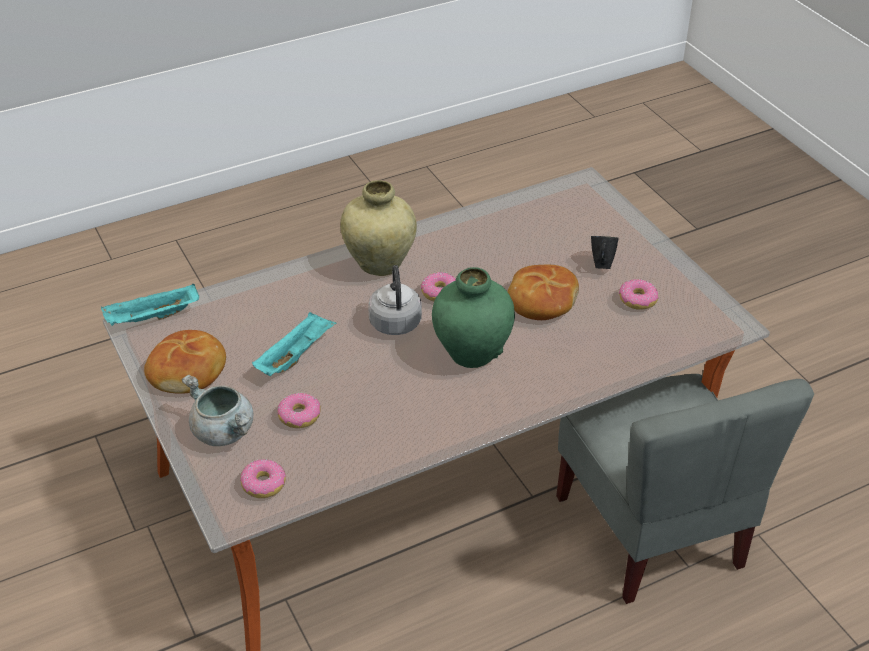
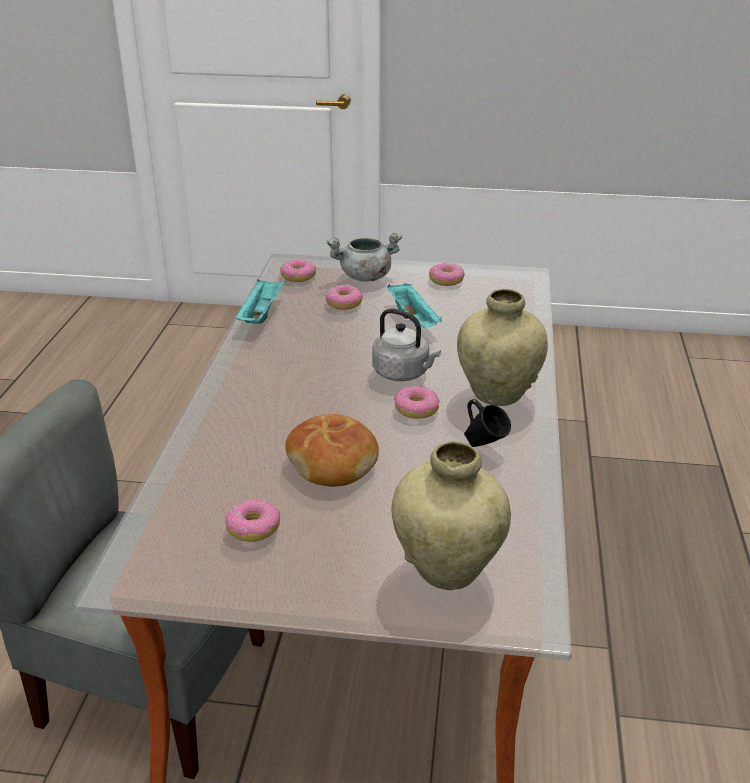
camera: 125 degrees right, 10 degrees down
(152, 318) = (528, 282): turquoise tray -> turquoise tray (261, 314)
(188, 371) = (446, 280): bread -> donut
(472, 354) = (312, 393): green vase -> none
(583, 218) = (447, 569): none -> beige vase
(601, 265) = (341, 534): black mug -> black mug (484, 447)

